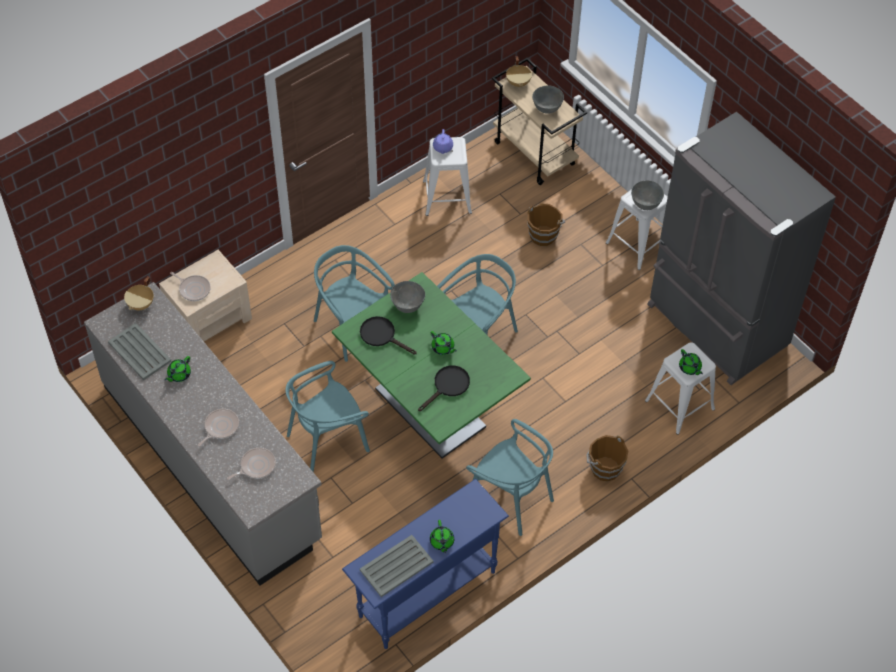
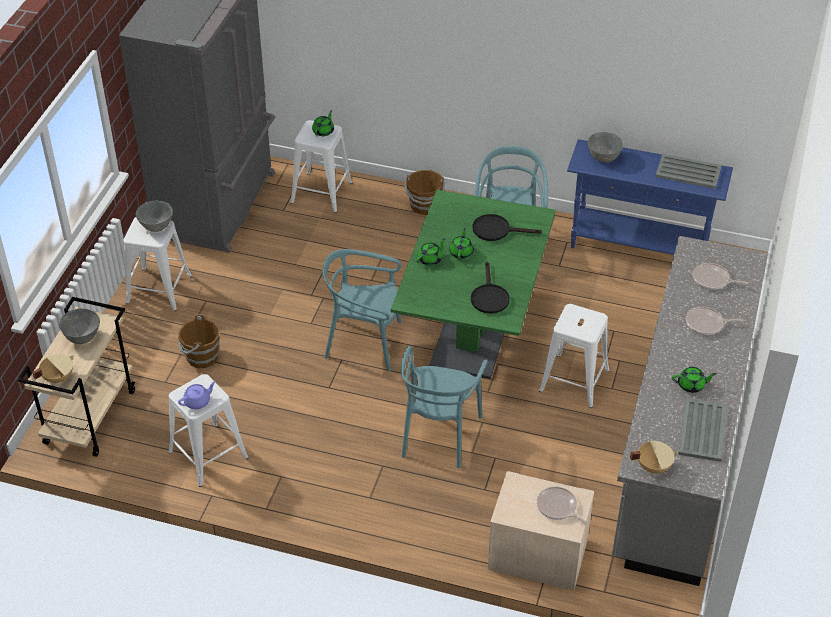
camera: 125 degrees left, 10 degrees down
(193, 289) = (558, 507): frying pan -> frying pan turned 45 degrees counterclockwise
(327, 440) = (574, 380): turquoise chair -> white stool
(407, 306) = (439, 297): grey bowl -> grey bowl (604, 158)
(441, 542) = (641, 160): green teapot -> green teapot (430, 259)

